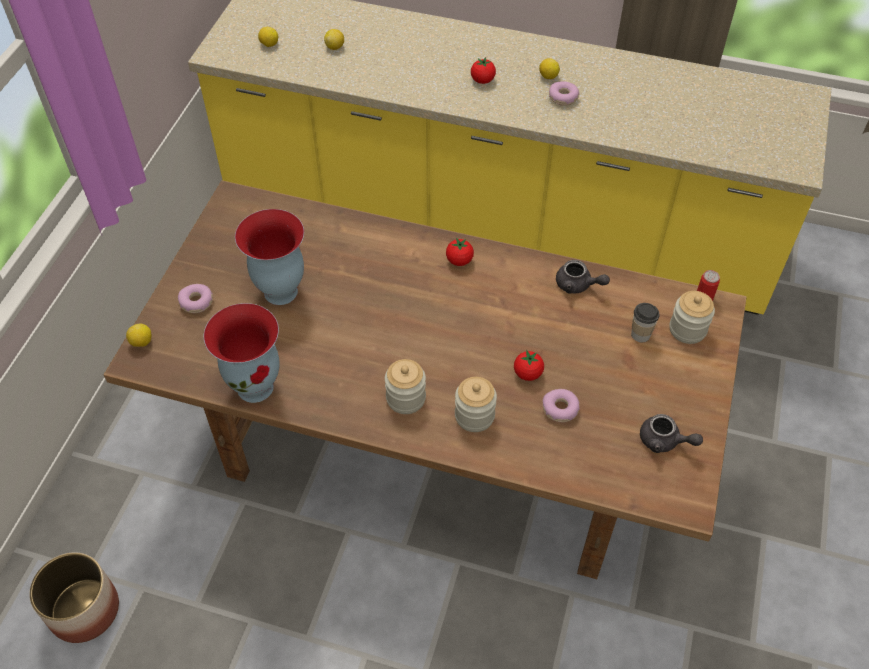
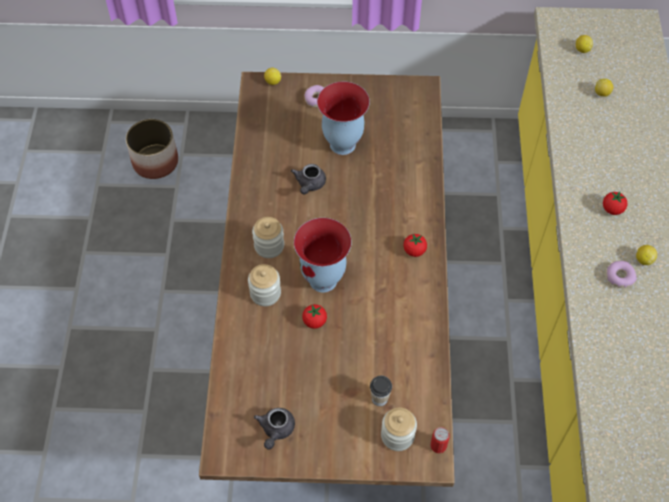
camera: 75 degrees right, 5 degrees up
(256, 386) = (255, 155): vase -> vase (324, 280)
(560, 409) = (287, 350): donut -> none
(577, 285) = (418, 342): grey teapot -> grey teapot (309, 184)

